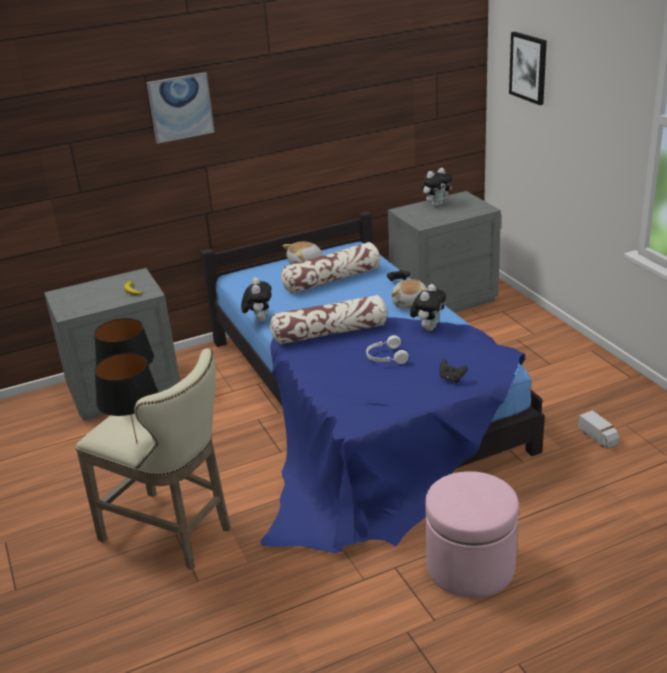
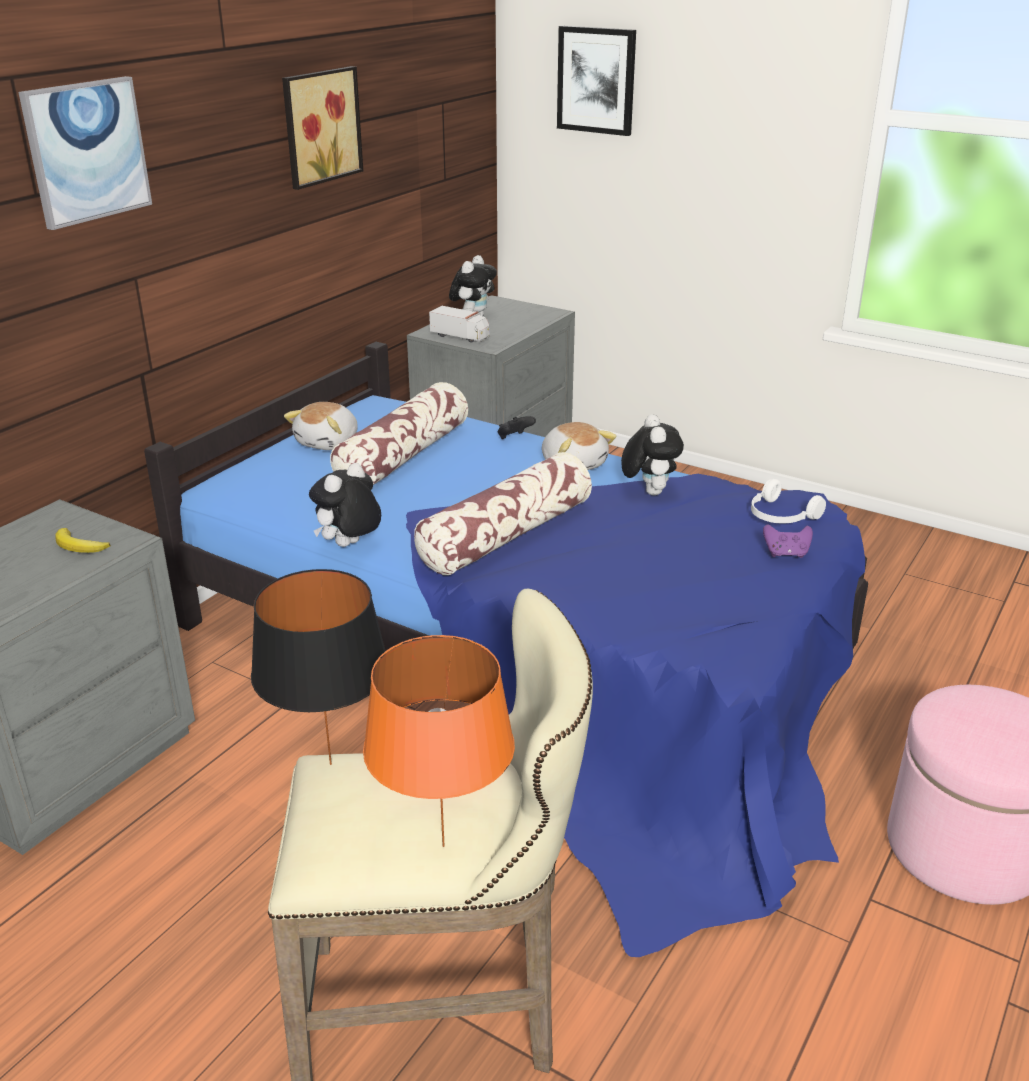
camera: 35 degrees left, 0 degrees up
(137, 443) = (442, 845): black table lamp -> orange table lamp
(259, 319) = (349, 546): plush toy -> plush toy turned 105 degrees counterclockwise
(331, 91) = (319, 126): none -> picture
(385, 357) = (648, 549): white headphones -> white headphones (780, 516)
(451, 378) = (786, 554): black game controller -> purple game controller
(598, 437) = (896, 600): toy truck -> toy truck (460, 336)

